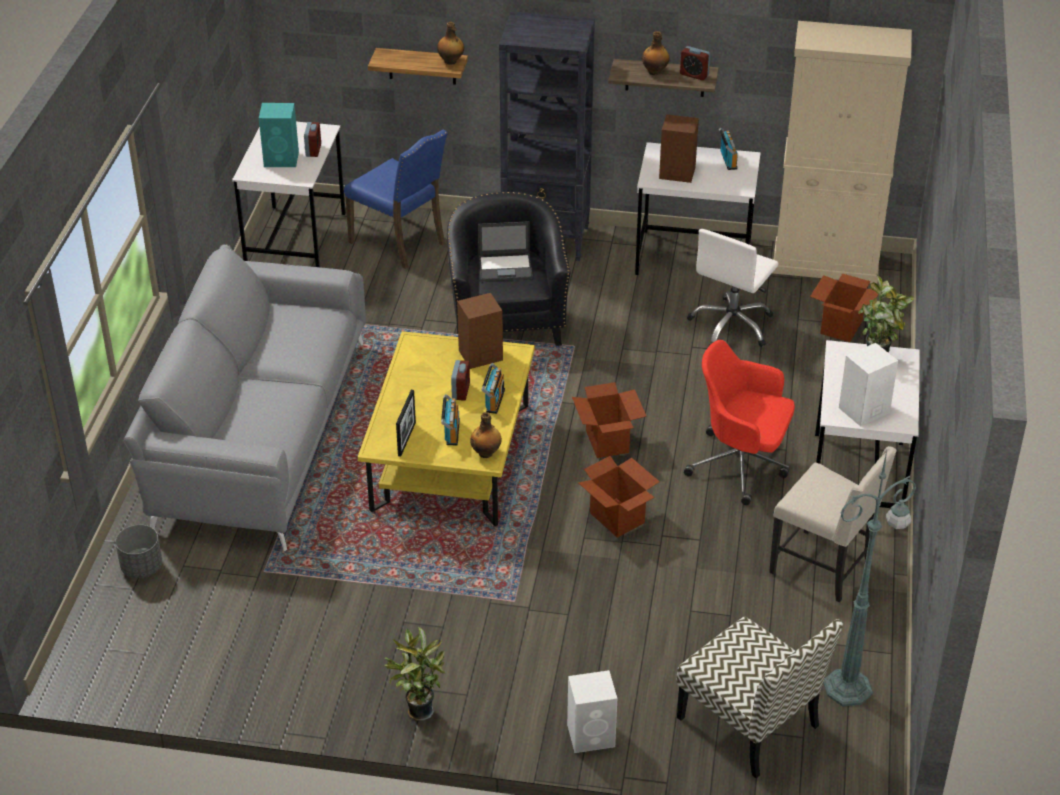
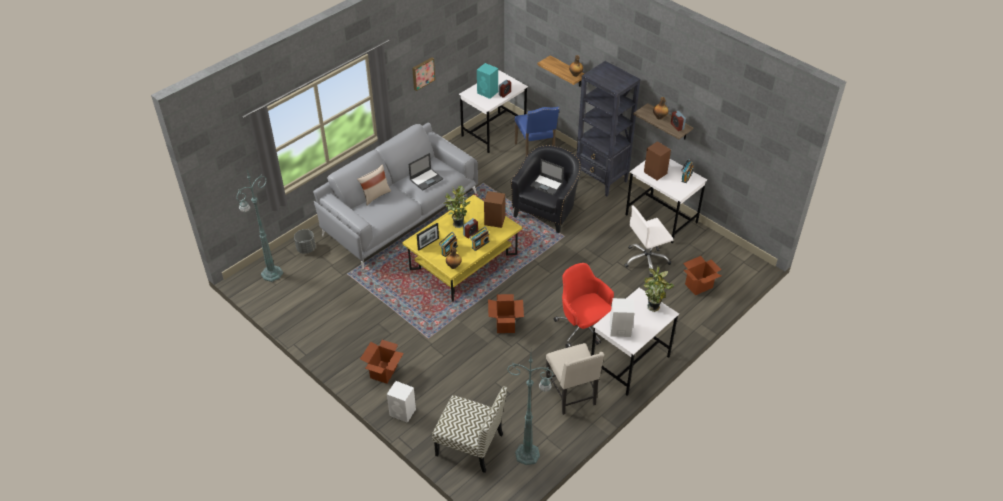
camera: 35 degrees right, 5 degrees up
(116, 641) = (271, 274): none -> green floor lamp
(188, 149) = (422, 73): none -> picture
(231, 405) = (375, 195): none -> beige pillow
(297, 341) = (426, 179): none -> laptop
(417, 711) = (348, 363): potted plant -> potted plant (457, 223)
(607, 442) = (535, 288): cardboard box -> cardboard box (383, 372)
(750, 723) = (471, 445): chair -> chair turned 60 degrees counterclockwise
(826, 263) = (724, 250): beige cabinet -> none

